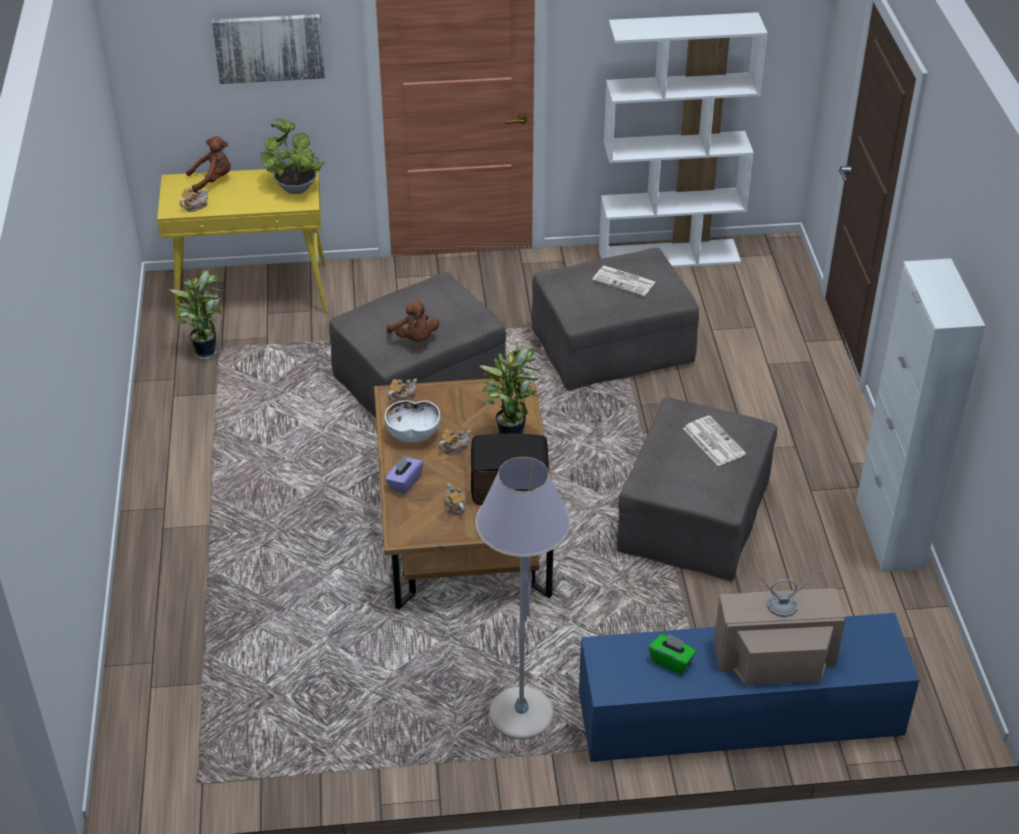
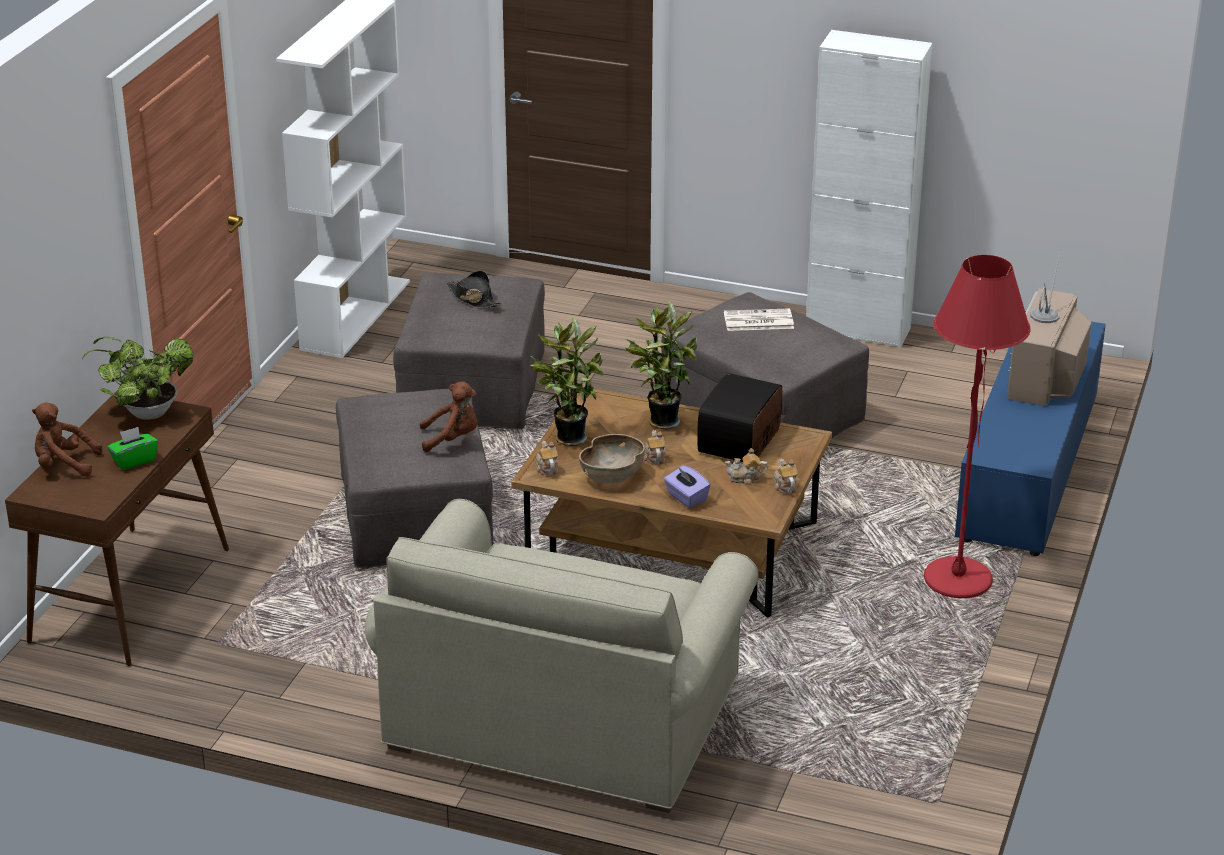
camera: 65 degrees left, 10 degrees down
(195, 206) = (108, 488): teapot -> teapot (784, 486)
(206, 351) = (213, 654): potted plant -> potted plant (567, 438)
(213, 180) = (64, 465): brown plush toy -> brown plush toy turned 90 degrees counterclockwise
(213, 535) = (561, 716): none -> beige sofa
(253, 292) = (130, 594): yellow console table -> brown console table
(269, 47) = (60, 252): picture -> none
(413, 434) = (612, 476): white bowl -> brown bowl
(521, 714) = (957, 579): grey floor lamp -> red floor lamp
(625, 281) = (474, 298): newspaper -> black hat
(671, 661) = (1019, 425): green tissue box -> green tissue box (134, 460)

